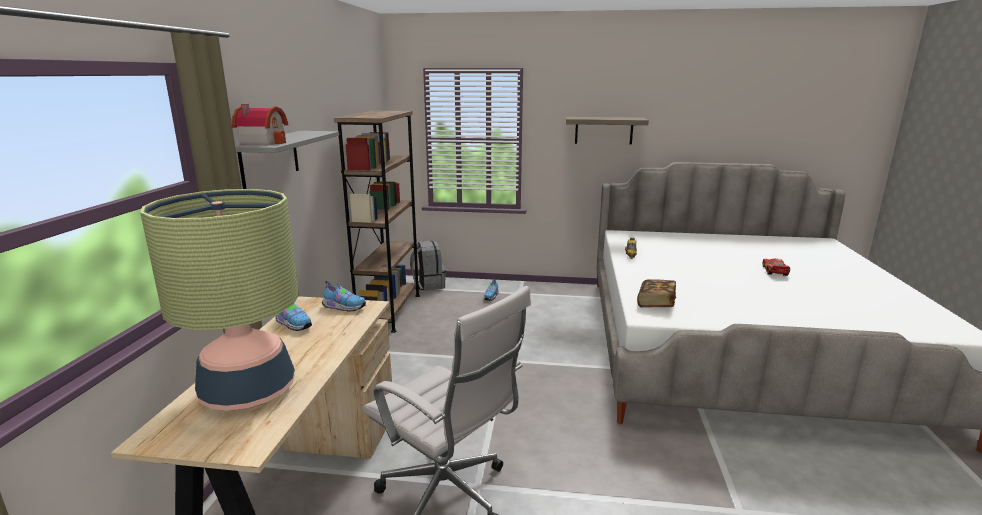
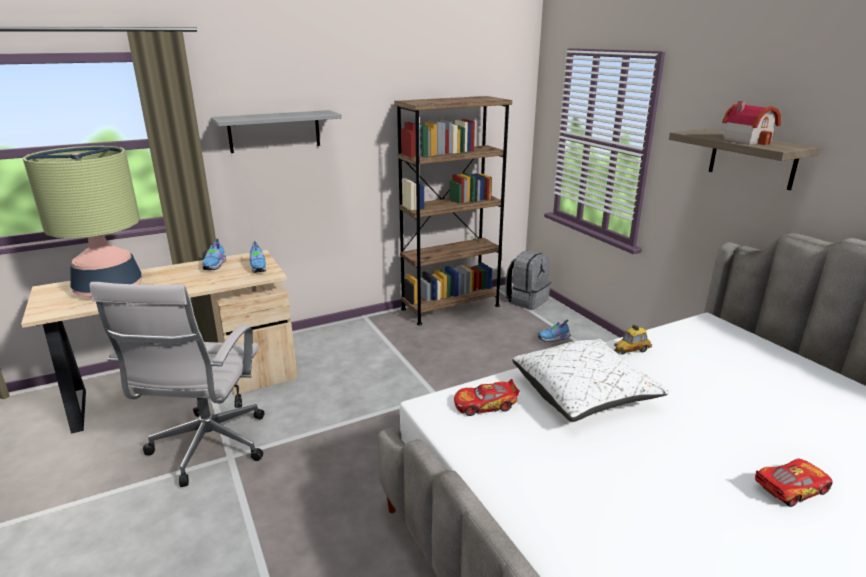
camera: 55 degrees right, 5 degrees up
(263, 142) = (239, 117): toy house -> toy house (748, 140)
(656, 303) = (485, 405): book -> toy car
(666, 279) = (584, 394): none -> white pillow

